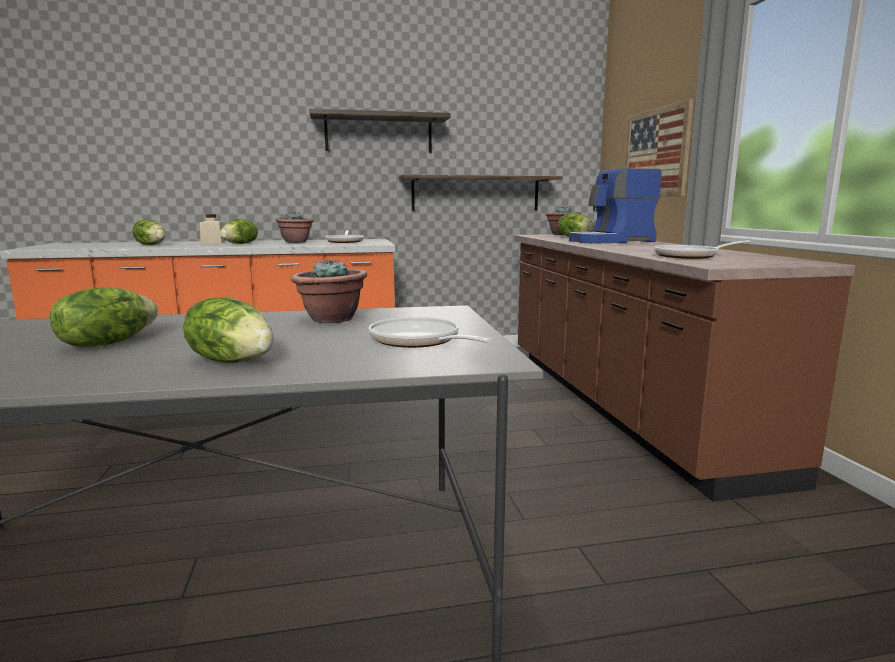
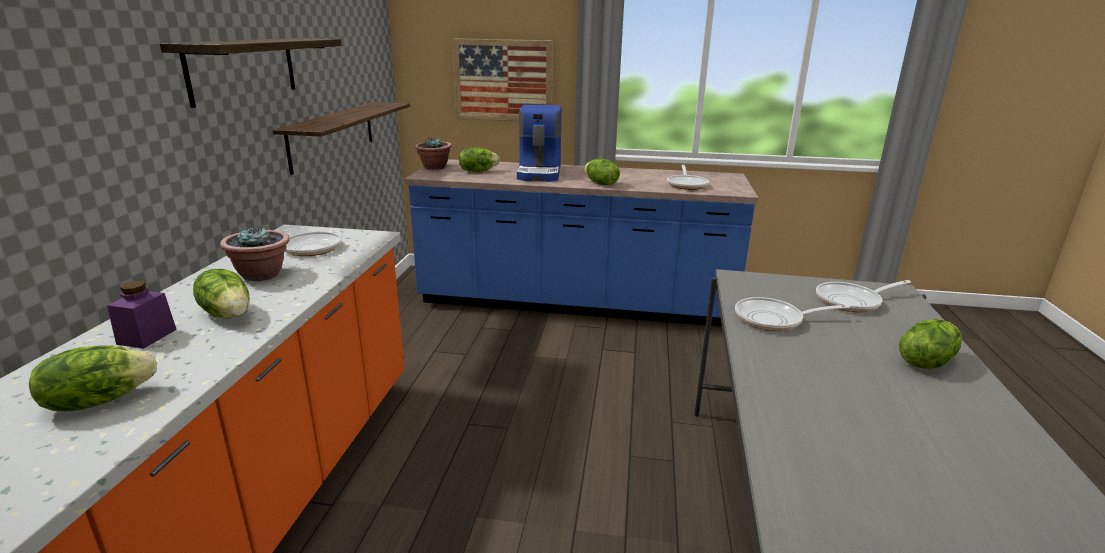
camera: 70 degrees left, 10 degrees up
(107, 343) = (884, 417): lettuce -> lettuce (600, 184)
(213, 242) = (147, 336): beige jar -> purple jar
(331, 319) = (774, 319): potted plant -> frying pan
(620, 405) = (575, 303): brown counter -> blue counter

